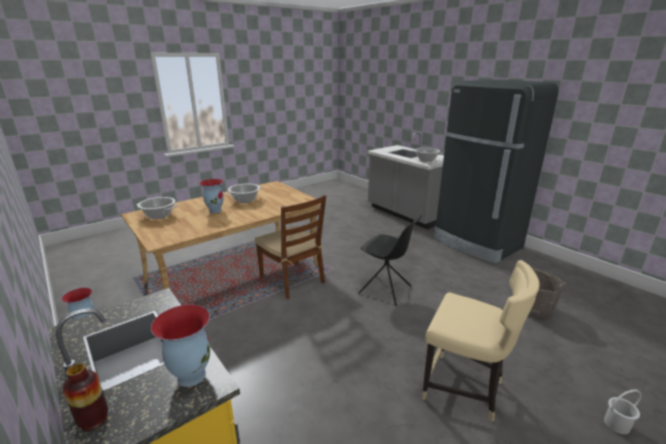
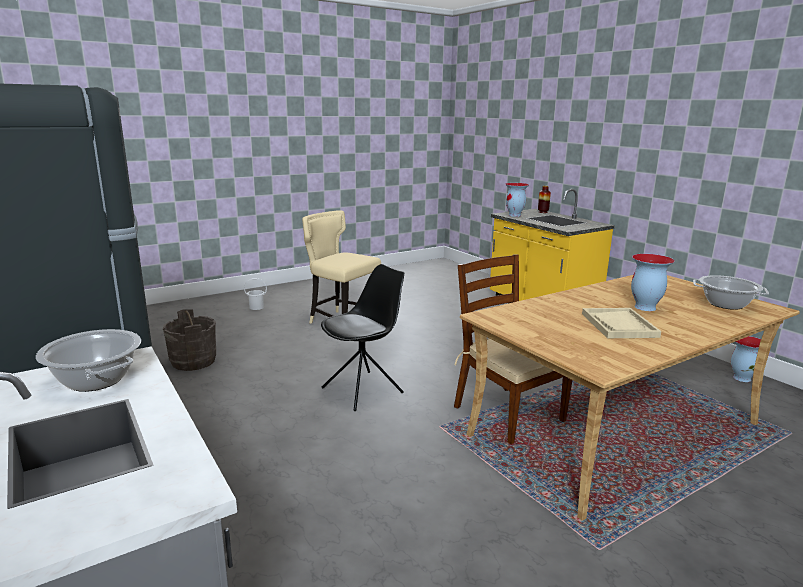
camera: 175 degrees left, 5 degrees down
(245, 200) = (619, 325): cooking pot -> beige tray
(386, 290) = (364, 390): black chair -> black chair turned 105 degrees clockwise

